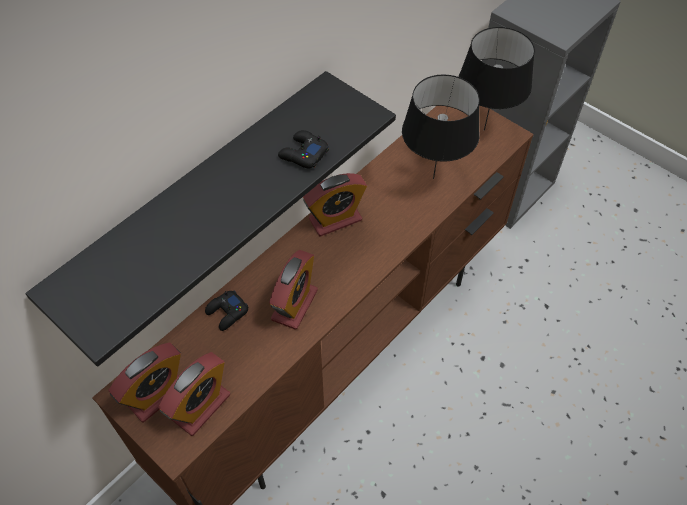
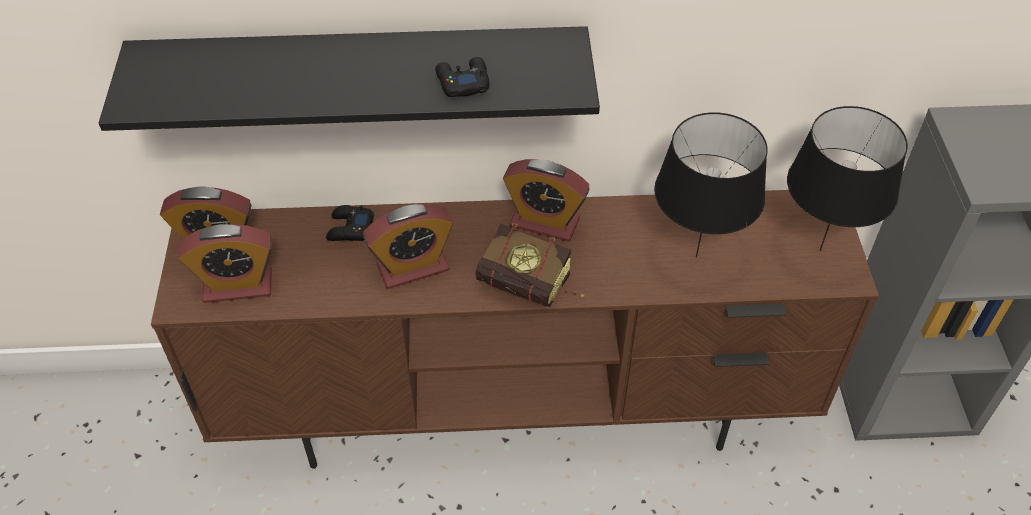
camera: 45 degrees right, 5 degrees down
(374, 262) = (532, 289): none -> book

